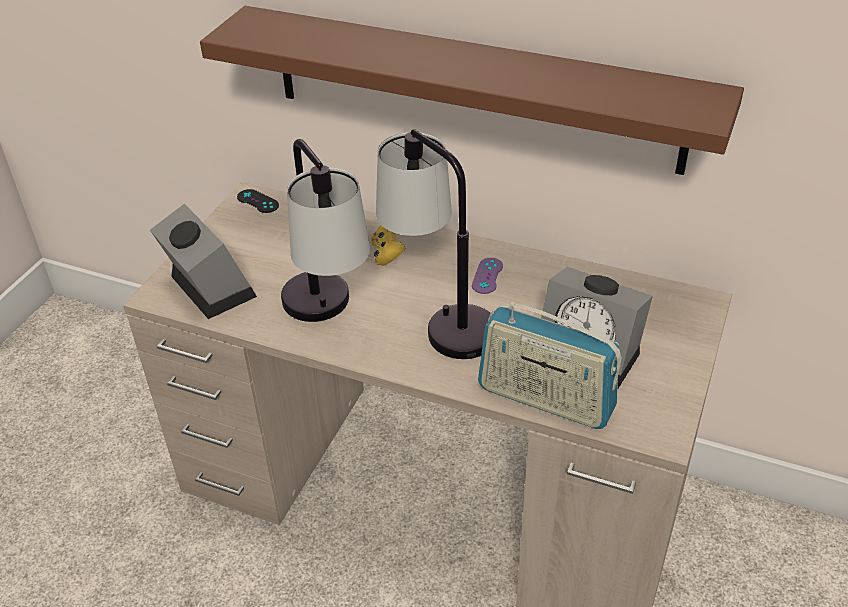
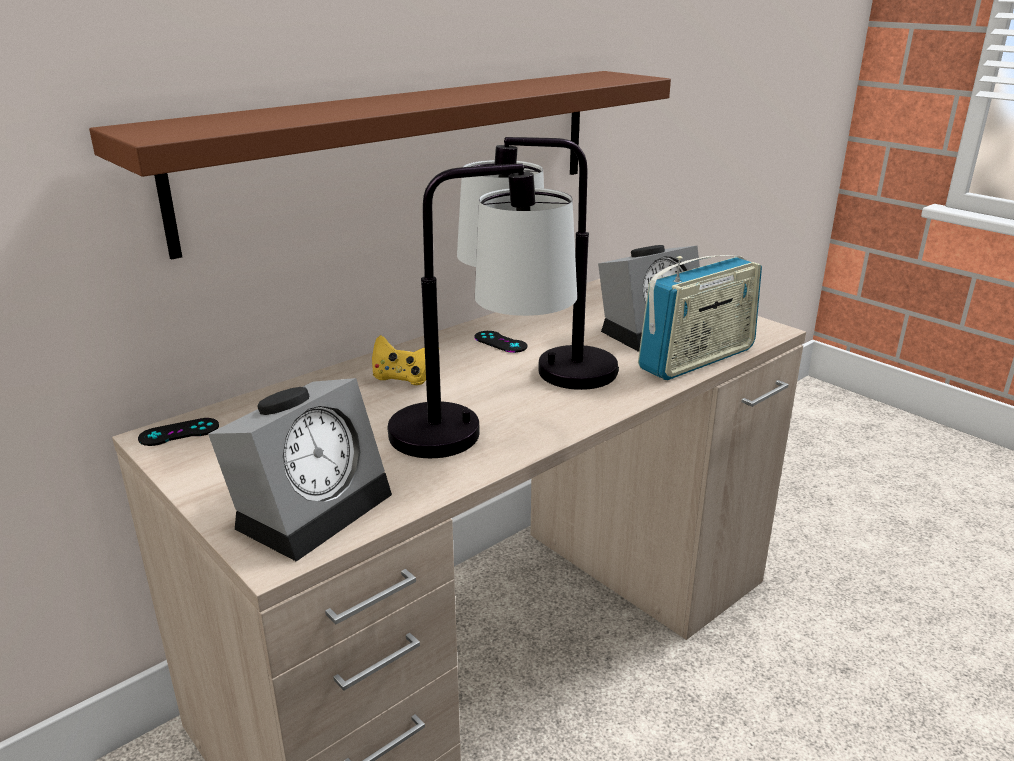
camera: 65 degrees left, 15 degrees down
(207, 287) = (313, 506): alarm clock -> alarm clock turned 135 degrees clockwise
(487, 276) = (500, 342): purple game controller -> black game controller

